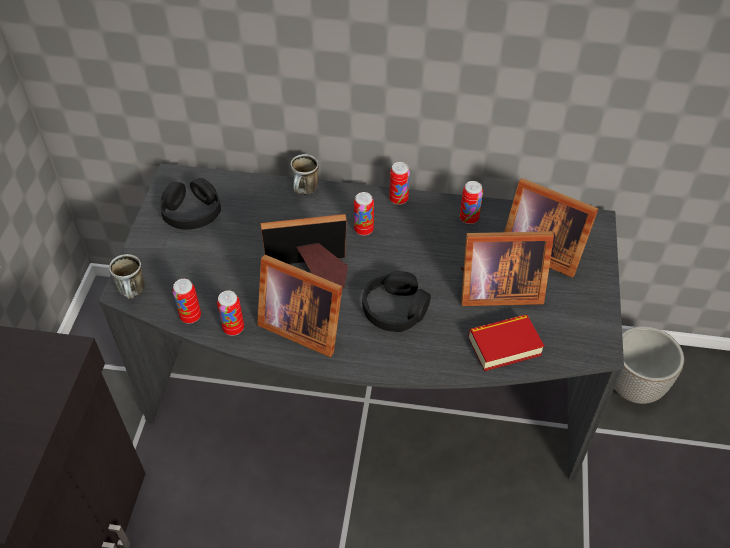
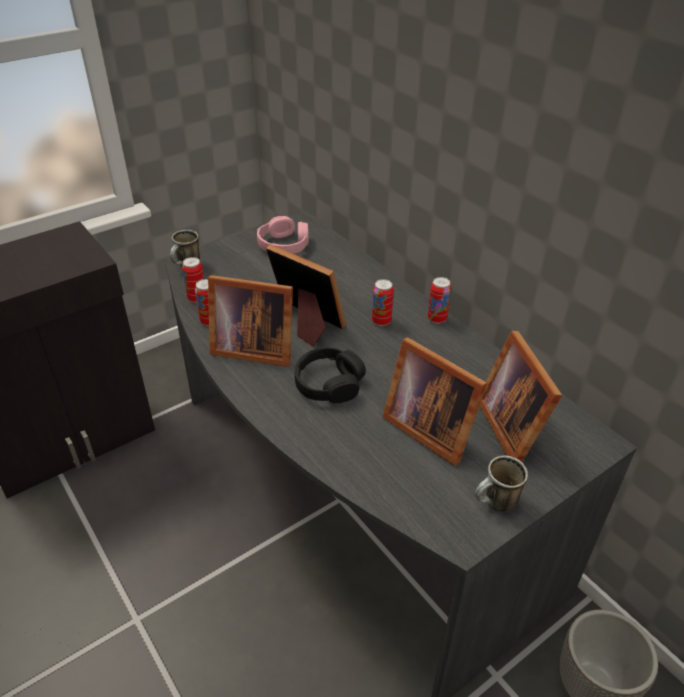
camera: 45 degrees right, 10 degrees down
(192, 212) = (284, 245): black headphones -> pink headphones
(301, 325) = (251, 348): picture frame -> picture frame turned 60 degrees counterclockwise
(305, 191) = (374, 275): mug -> mug (495, 504)
(469, 218) = (478, 365): can -> none
(504, 346) = (376, 470): book -> none

